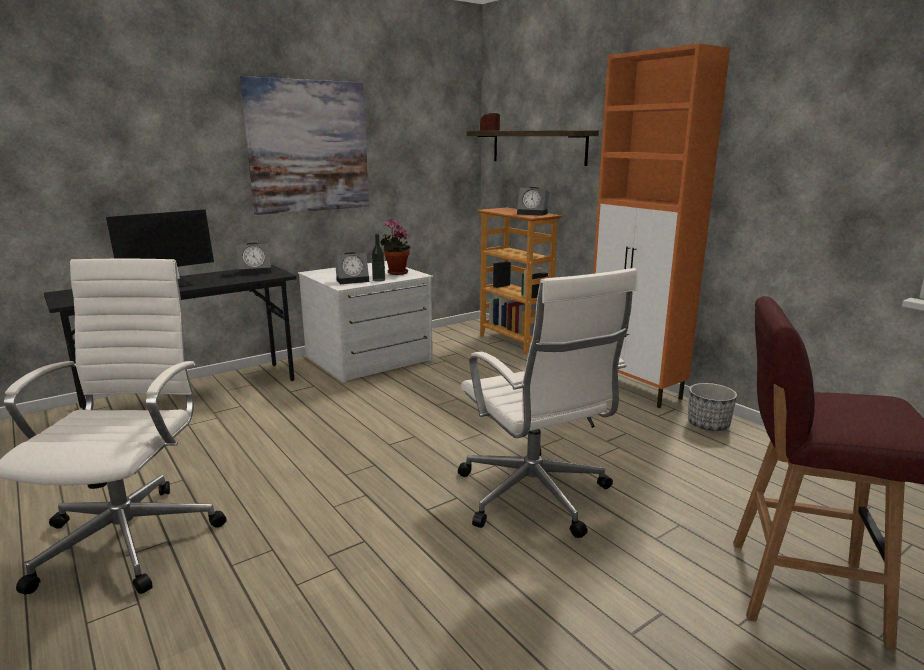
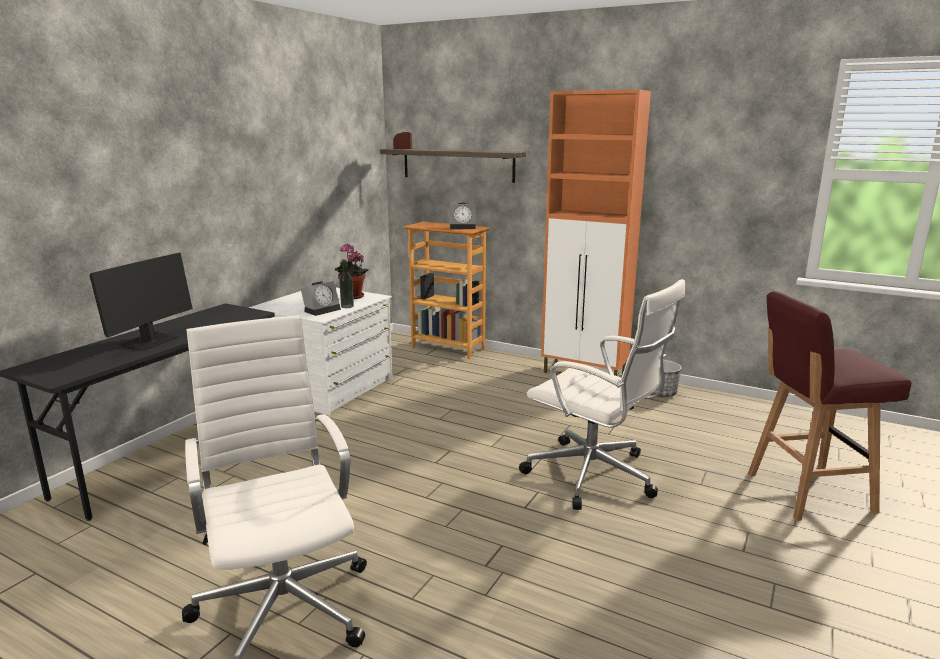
camera: 25 degrees left, 0 degrees up
(256, 271) = (222, 313): alarm clock -> none
(309, 147) = (249, 174): picture -> none

